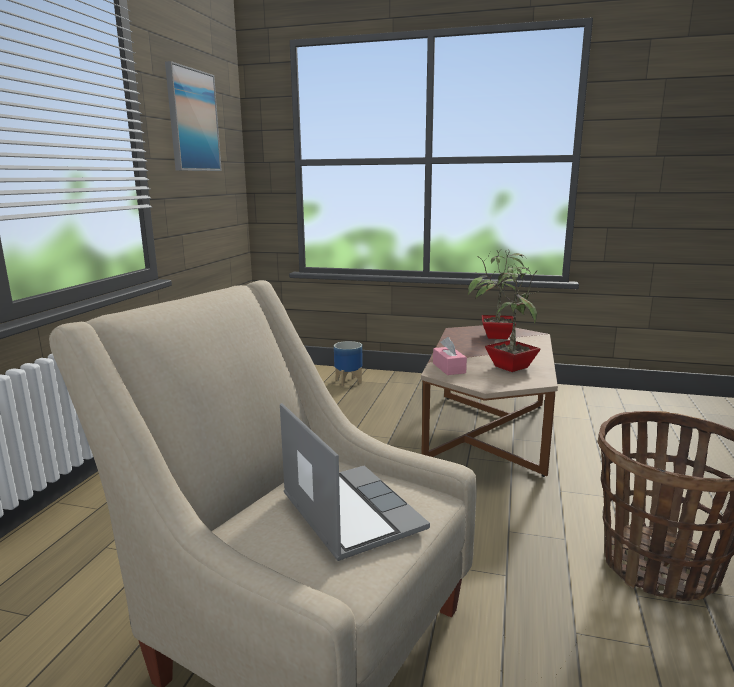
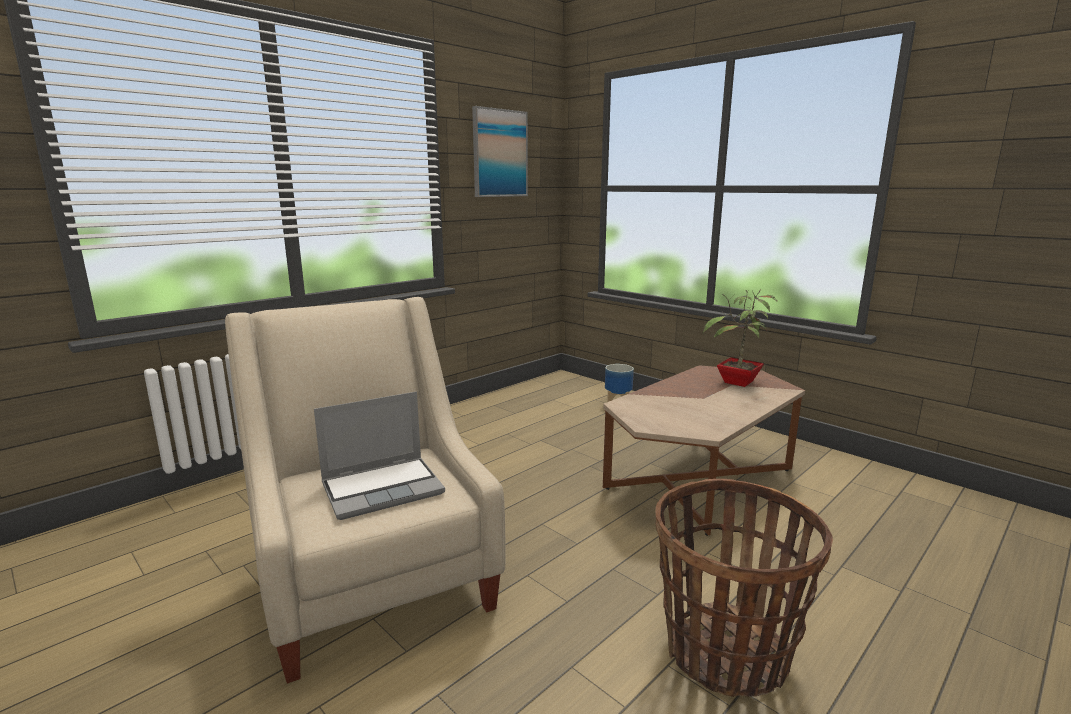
camera: 30 degrees right, 0 degrees up
(349, 512) = (383, 488): laptop -> laptop turned 60 degrees clockwise
(449, 368) = (638, 402): pink tissue box -> none
(509, 366) = (700, 413): potted plant -> none

